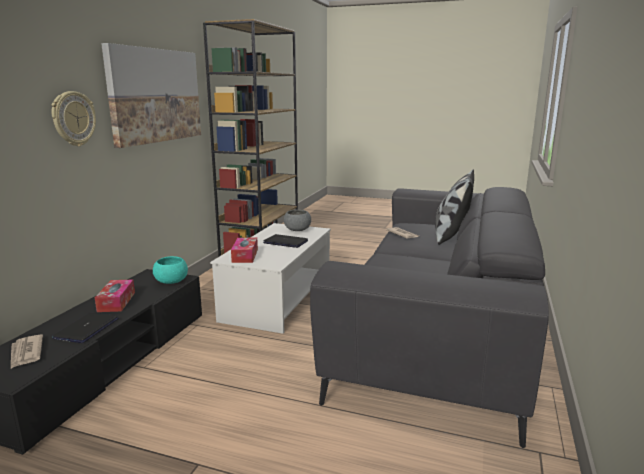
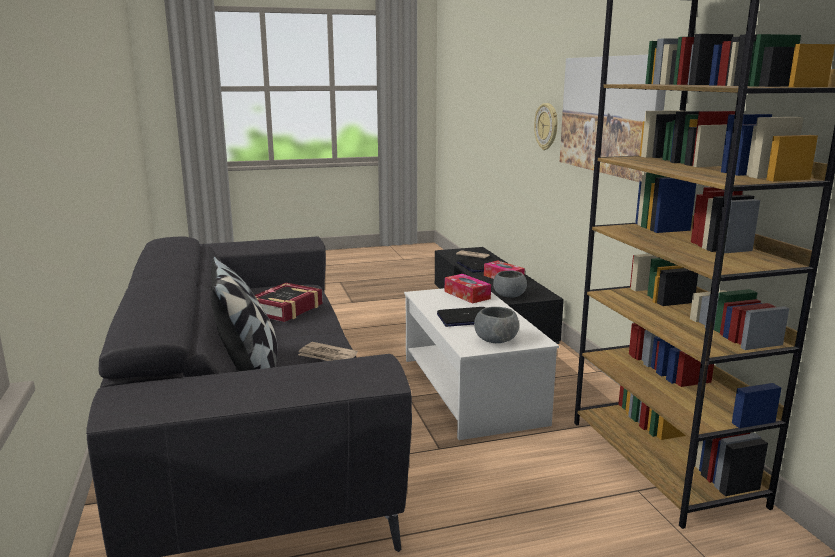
camera: 145 degrees right, 0 degrees up
(171, 281) = (509, 295): turquoise bowl -> grey bowl
(403, 265) = (286, 309): none -> book

